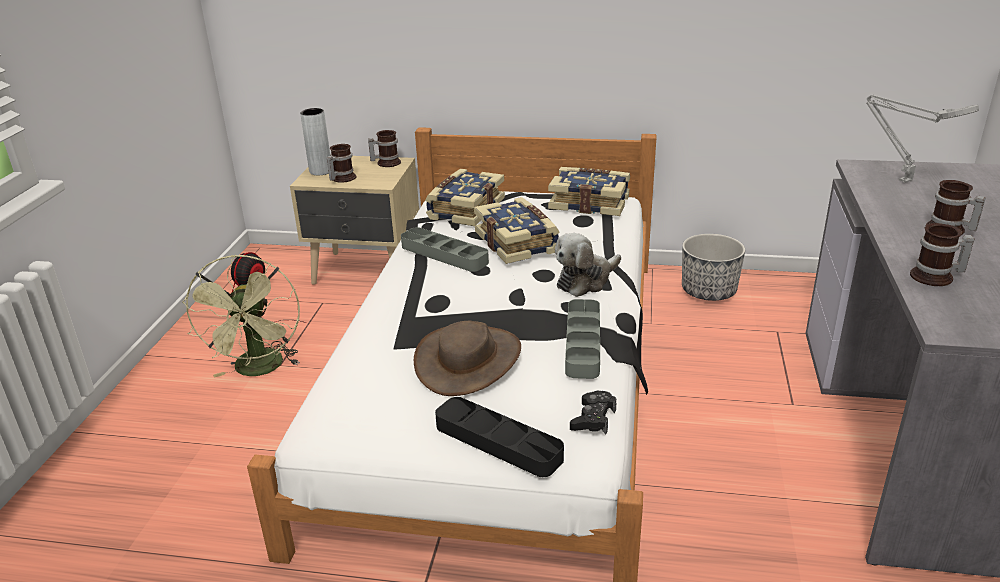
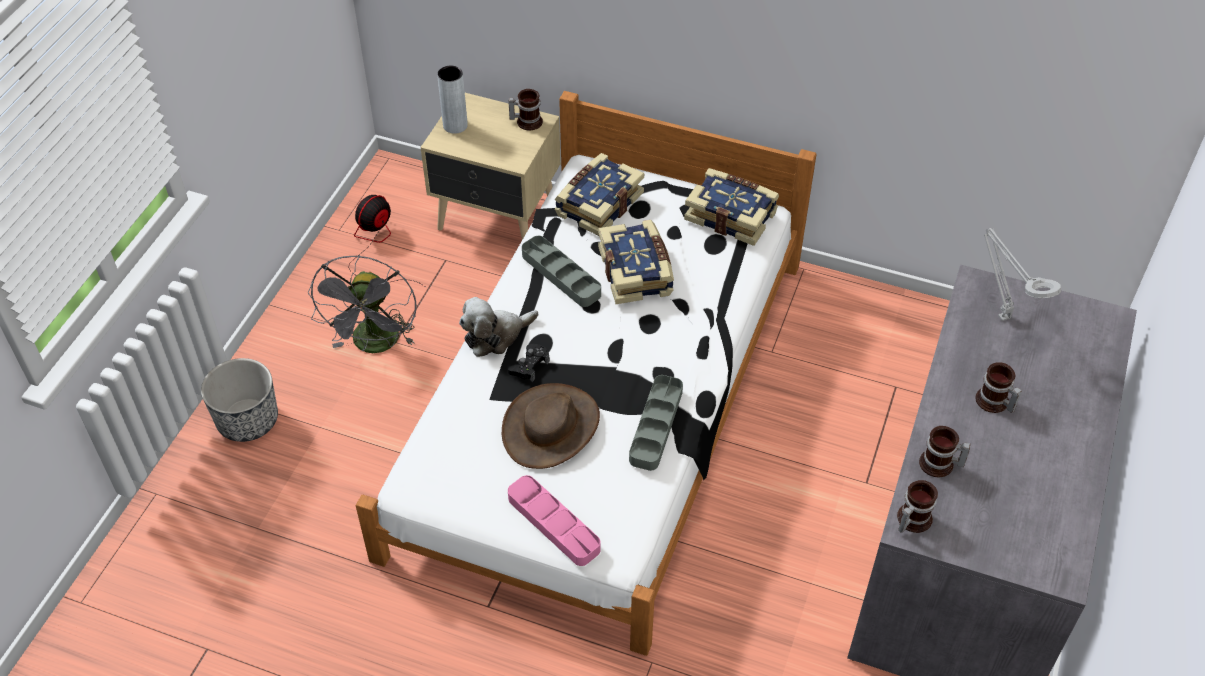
camera: 10 degrees right, 20 degrees up
(259, 370) = (375, 345): green fan -> grey fan
(341, 178) = (475, 143): mug -> mug (911, 519)
(498, 442) = (553, 524): black tray -> pink tray
(585, 281) = (686, 340): plush toy -> plush toy (495, 335)
(593, 418) = (637, 514): black game controller -> black game controller (529, 366)
(708, 291) = (849, 315): planter -> planter (248, 420)

